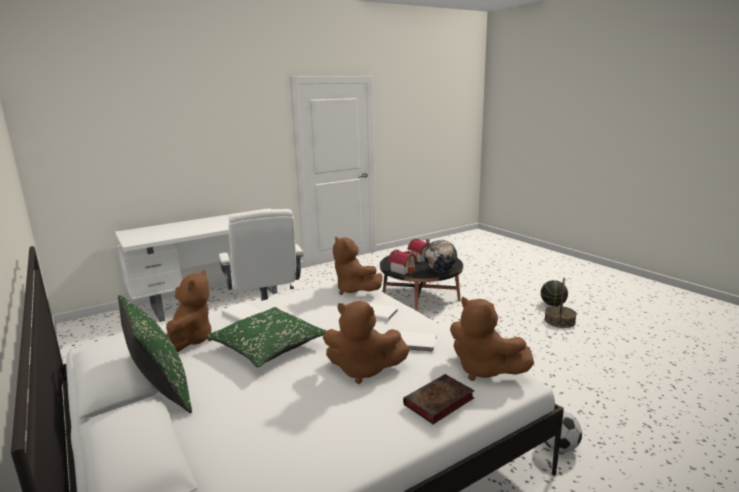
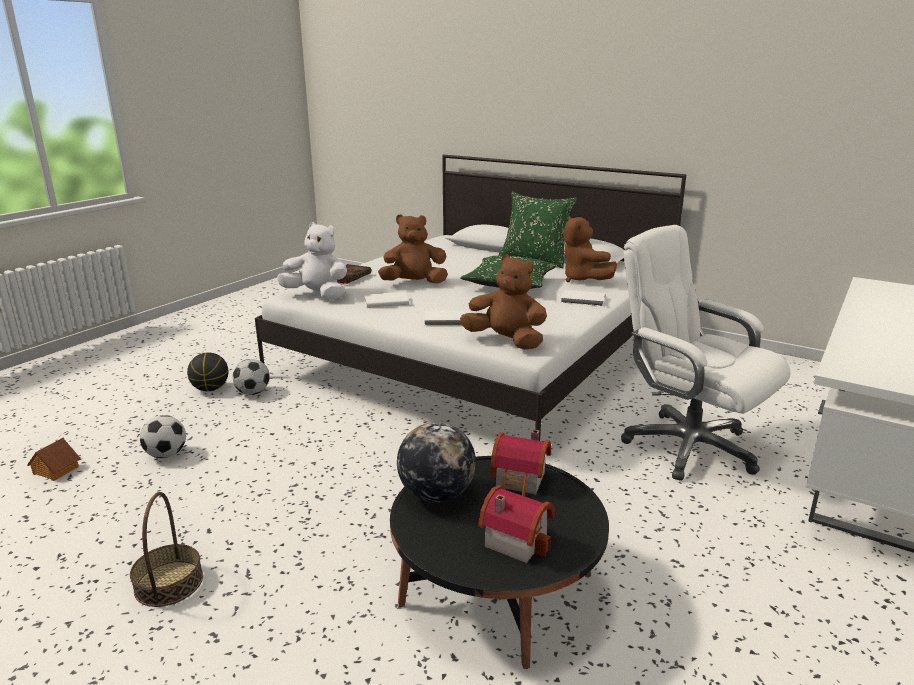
camera: 155 degrees right, 5 degrees up
(484, 370) = (317, 295): brown plush toy -> white plush toy
(553, 304) = (155, 651): basketball -> basketball (210, 389)
(608, 389) = (166, 455): none -> football
(692, 394) = (55, 470): none -> toy house

